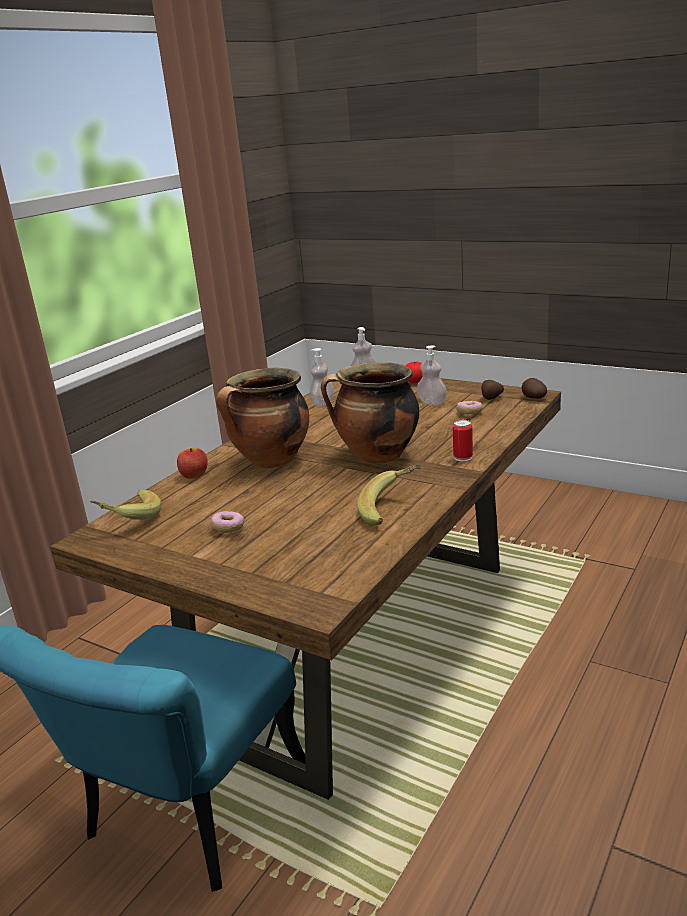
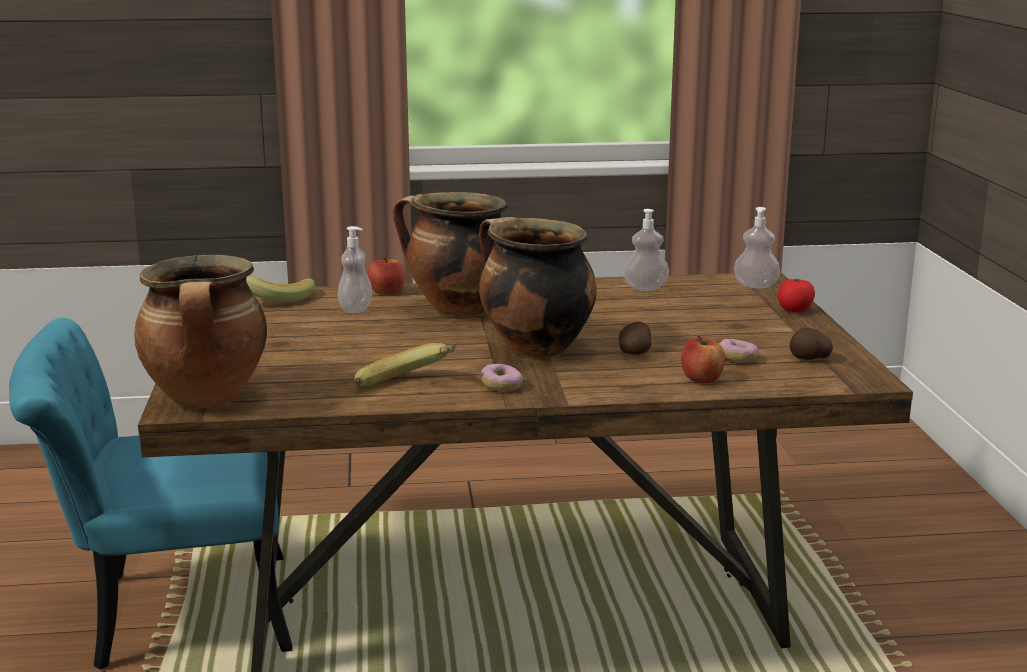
camera: 50 degrees right, 5 degrees down
(228, 528) = (292, 335): donut -> donut (501, 387)
(317, 591) = (208, 400): none -> cooking pot
(432, 402) = (738, 334): soap dispenser -> soap dispenser (355, 309)
(463, 457) = (593, 386): can -> none
(487, 428) = (702, 379): none -> apple
(533, 398) = (853, 380): potato -> potato (635, 353)

